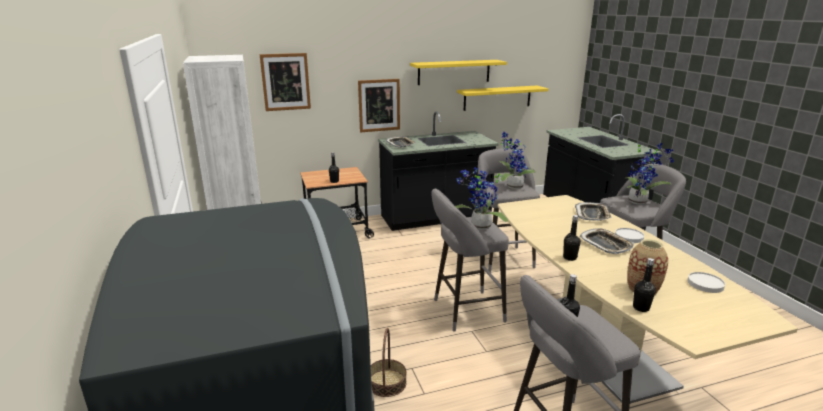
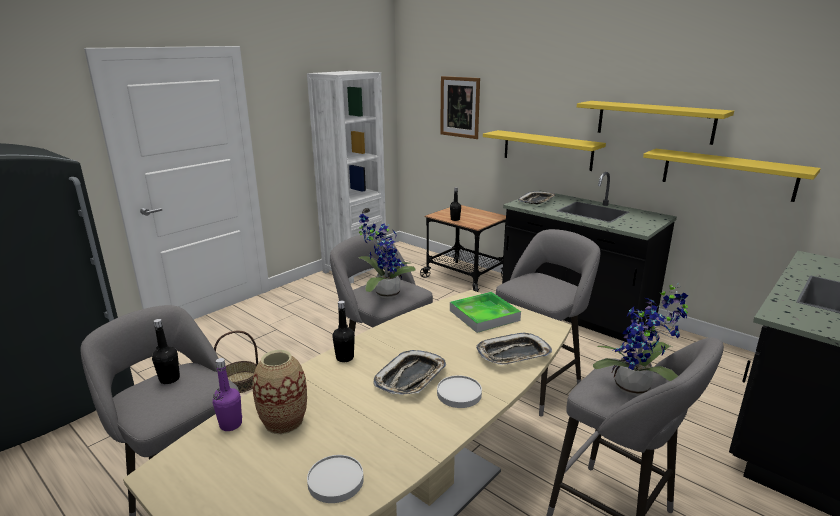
camera: 60 degrees right, 0 degrees up
(379, 105) = (547, 150): picture -> yellow shelf
(512, 186) = (544, 286): potted plant -> none
(539, 209) = (484, 315): none -> tray
(641, 308) = (231, 424): black bottle -> purple bottle

